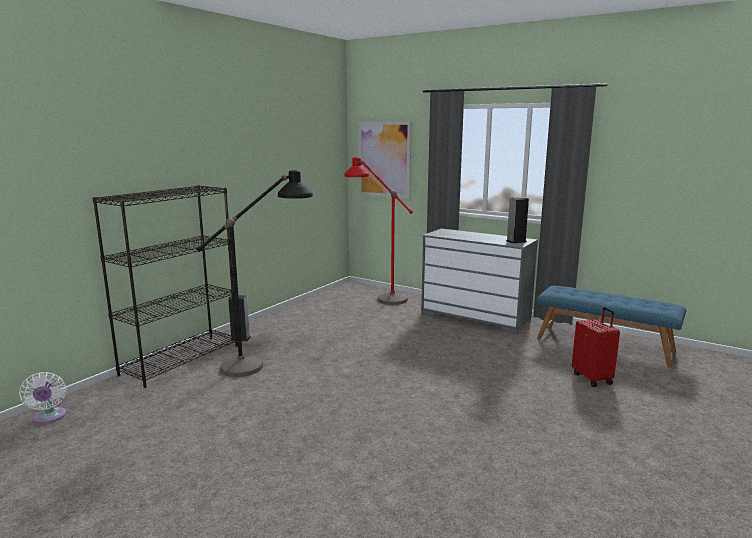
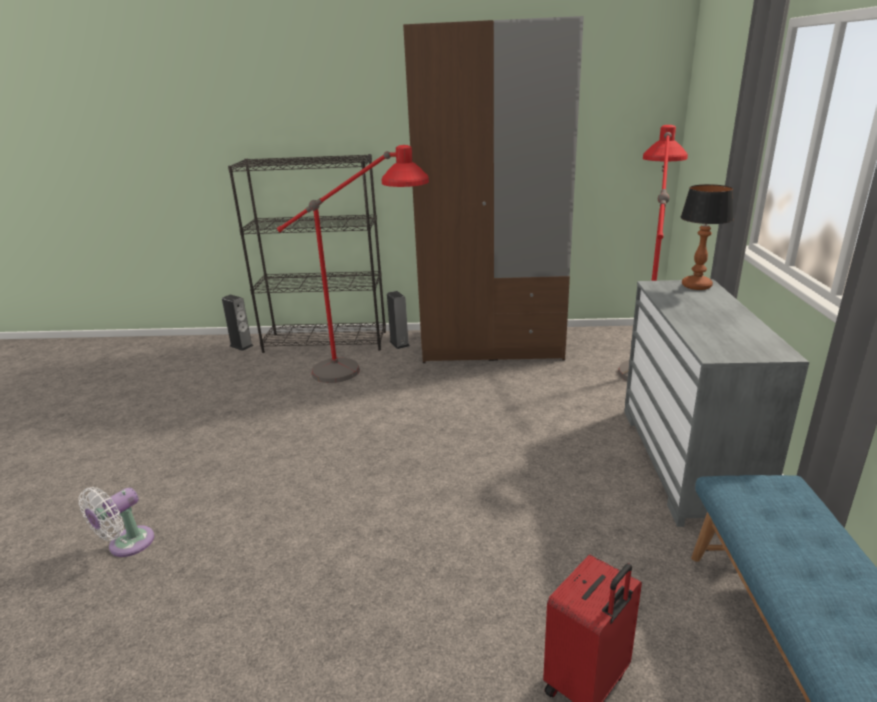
camera: 60 degrees right, 10 degrees up
(49, 418) = (192, 346): white fan -> white fan (127, 545)
(267, 358) = (368, 374): black floor lamp -> red floor lamp
(298, 317) = (492, 345): none -> brown wardrobe
(384, 159) = (710, 132): picture -> none
(445, 231) = (696, 286): none -> table lamp
(516, 241) = (739, 347): speaker -> speaker (241, 346)

